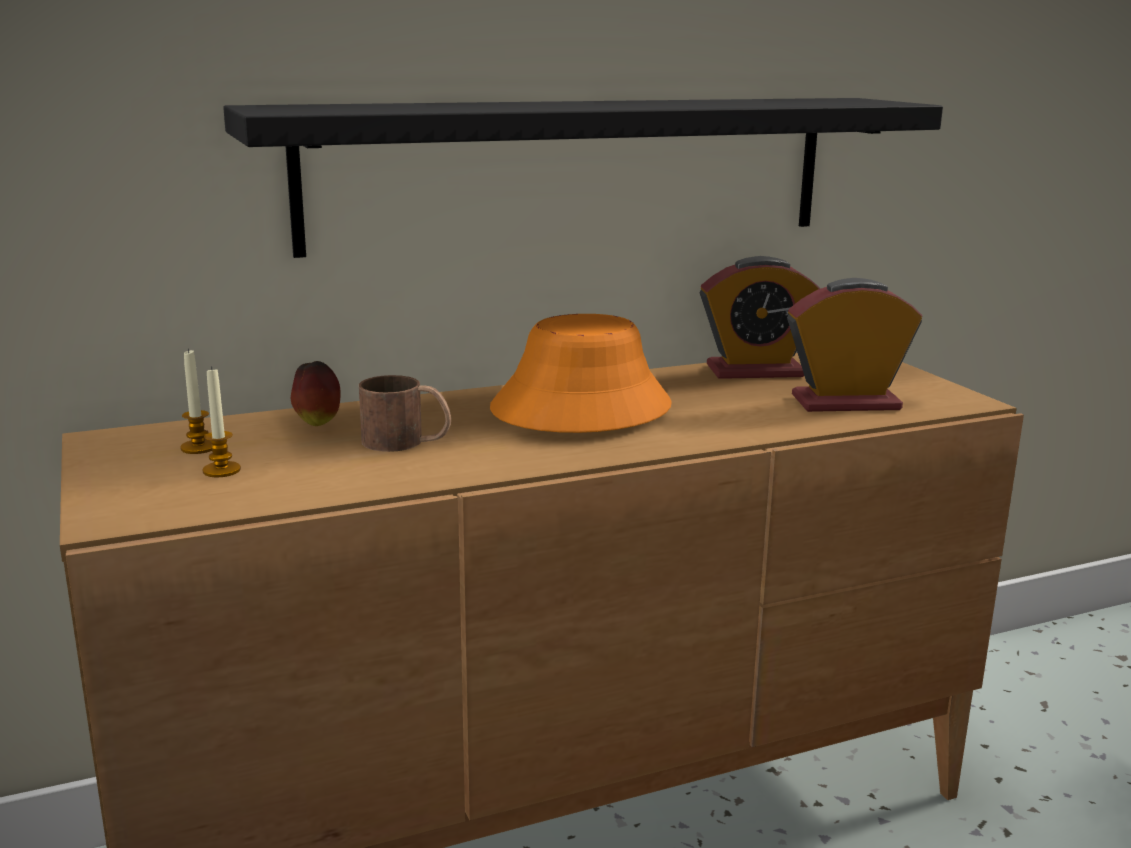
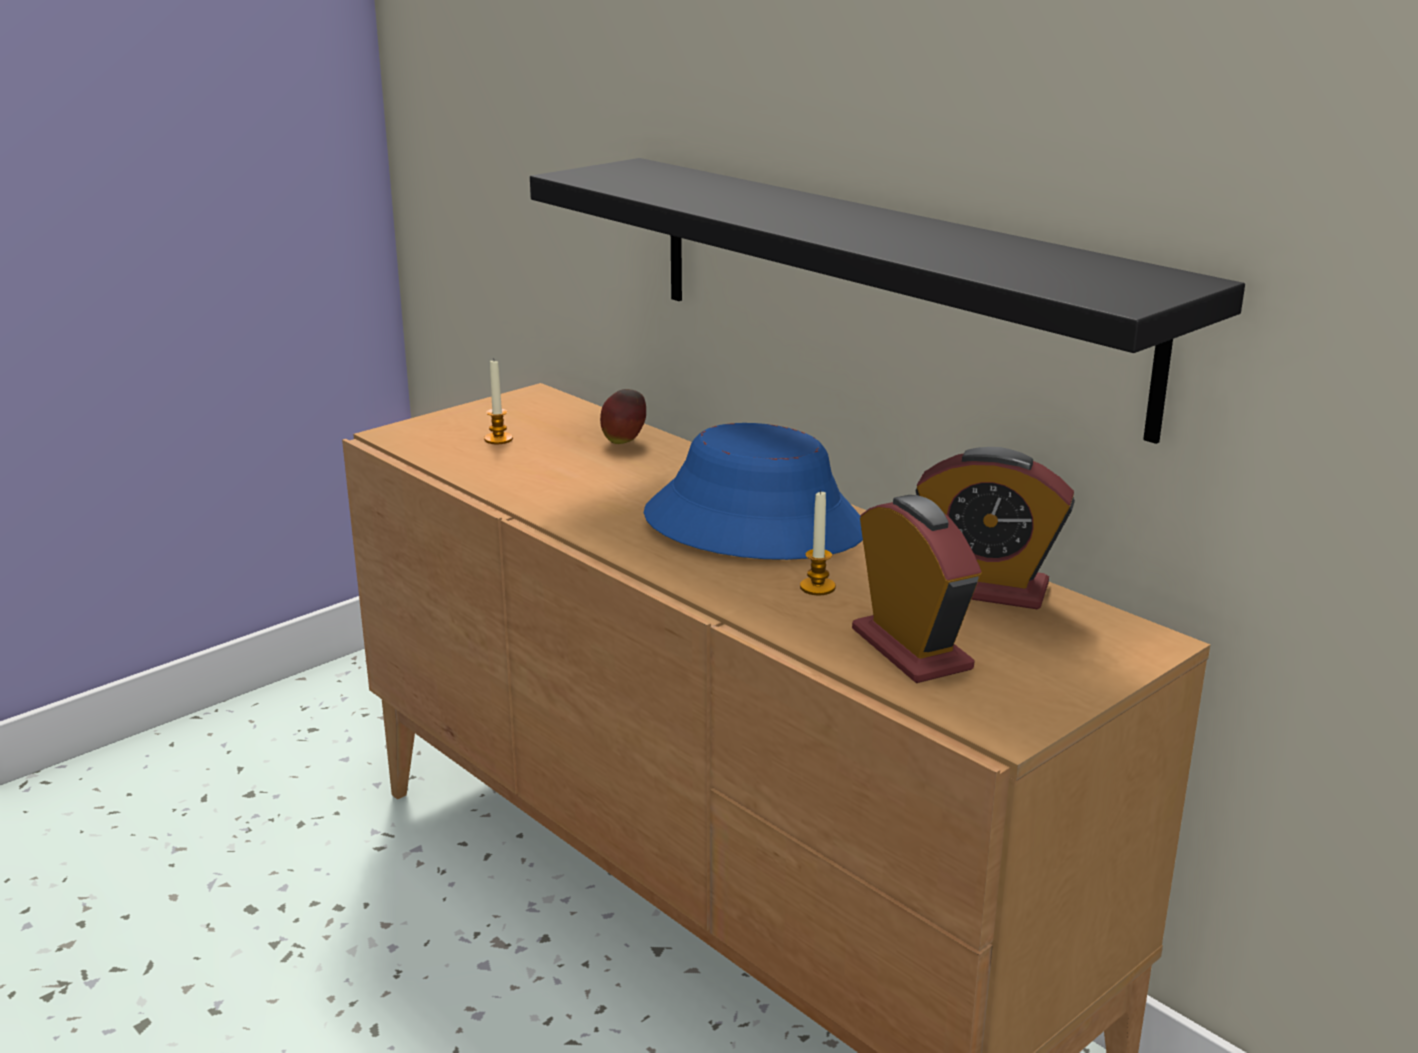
camera: 70 degrees right, 5 degrees up
(198, 448) = (538, 422): candle -> candle (817, 587)
(407, 442) = (603, 478): brown mug -> none
(581, 408) = (755, 524): orange hat -> blue hat
(755, 371) = (986, 588): alarm clock -> alarm clock turned 45 degrees counterclockwise

